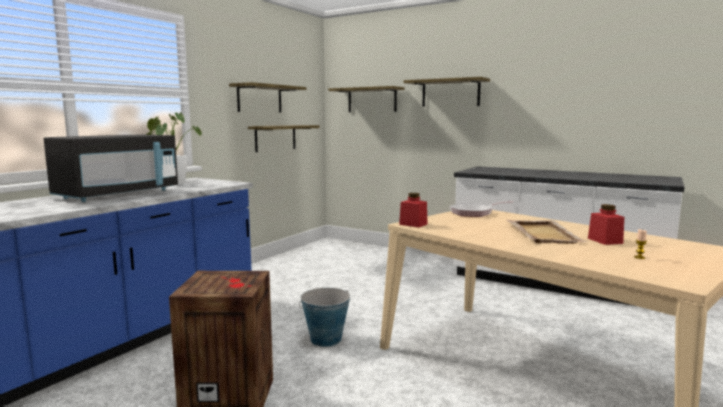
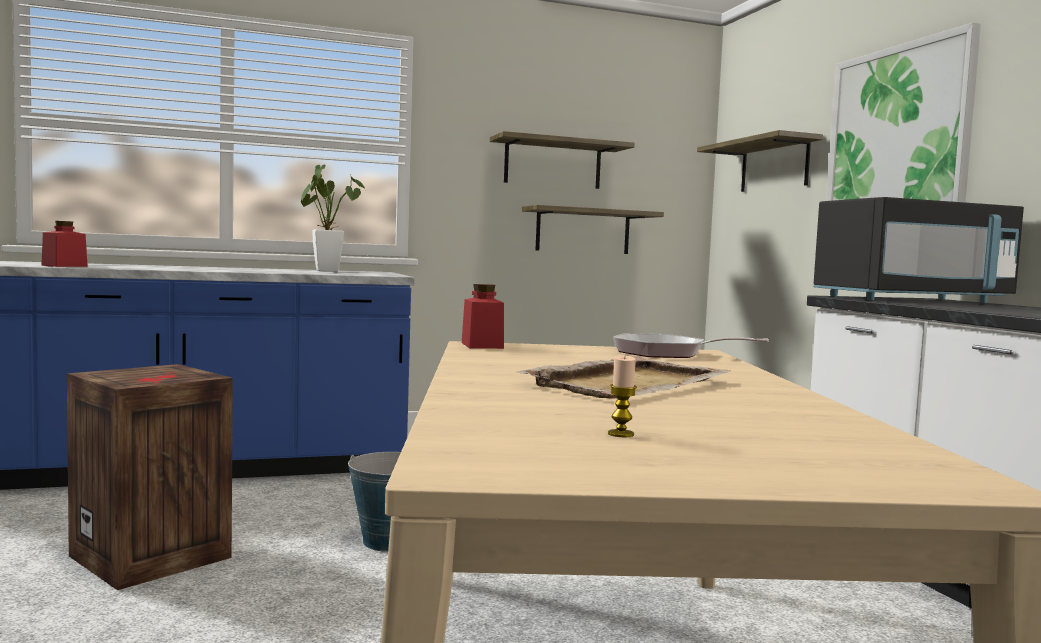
camera: 40 degrees right, 5 degrees down
(118, 194) = (216, 269): black microwave -> black microwave (912, 300)
(450, 93) = (897, 137): shelf -> picture
(605, 241) = (702, 410): red jar -> red jar (64, 266)

